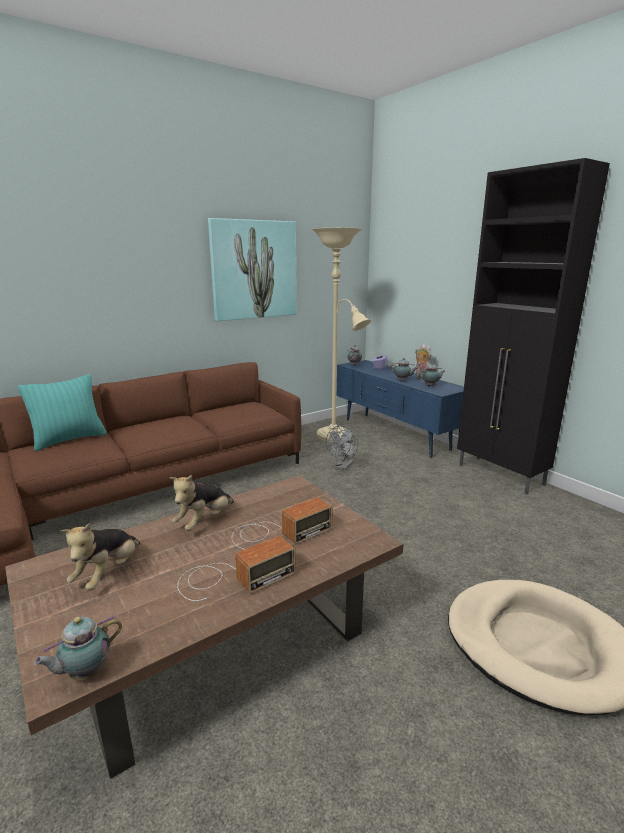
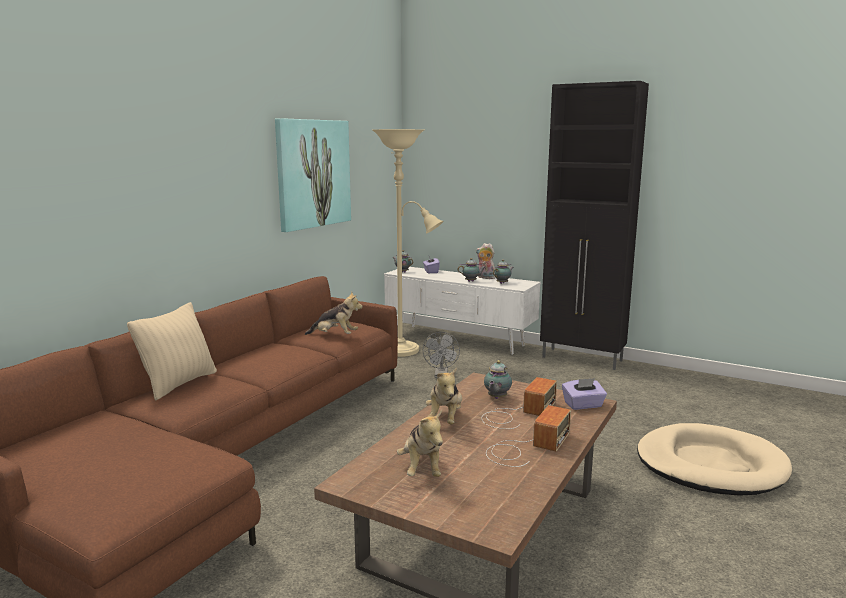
camera: 25 degrees left, 5 degrees down
(69, 440) = (179, 384): turquoise pillow -> beige pillow
(85, 673) = (508, 522): teapot -> teapot (496, 398)
(233, 416) = (335, 336): none -> plush toy
(357, 540) = (583, 405): none -> purple tissue box
(394, 434) = (459, 340): blue tv stand -> white tv stand

